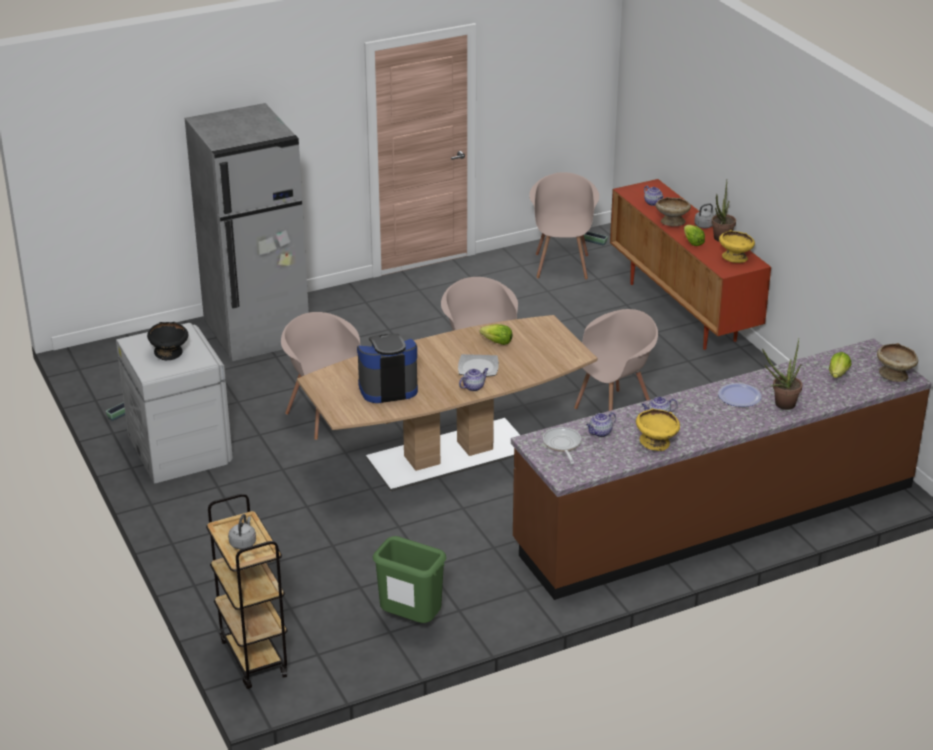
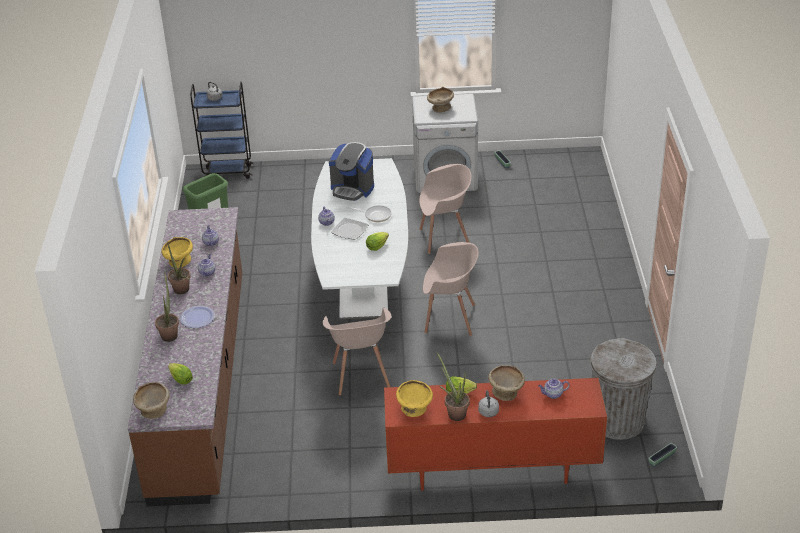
camera: 115 degrees right, 5 degrees up
(170, 353) = (440, 109): black bowl -> beige bowl
(252, 658) = (228, 172): brown cart -> blue cart
(257, 330) = (584, 229): grey fridge -> none
(388, 388) = (352, 189): coffee machine -> coffee machine turned 105 degrees clockwise
(448, 454) = (363, 280): brown dining table -> white dining table
(562, 266) = (617, 420): beige chair -> grey trash can
(562, 445) = (211, 224): frying pan -> frying pan (375, 215)
(706, 421) = (182, 291): none -> potted plant

